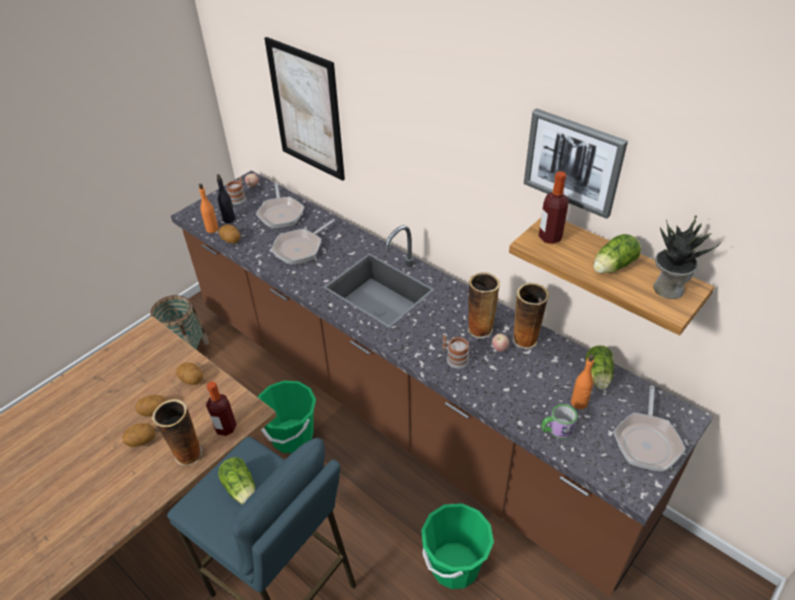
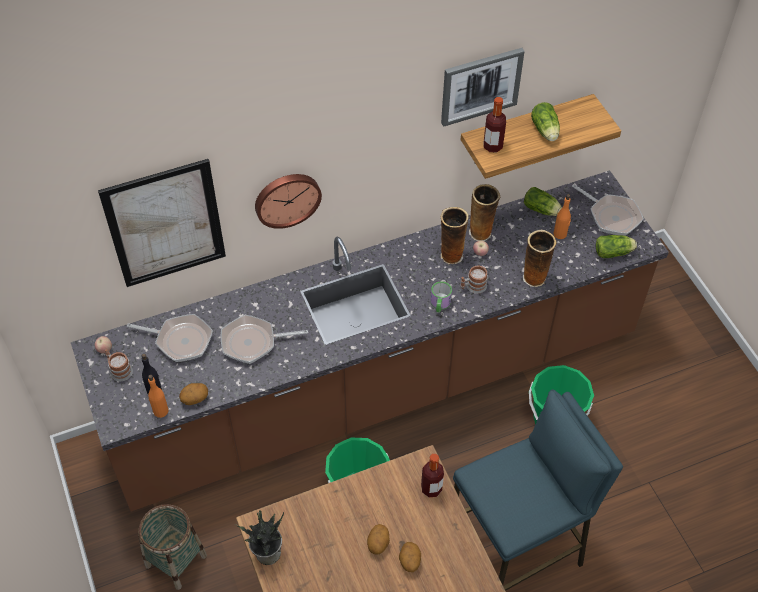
camera: 65 degrees left, 10 degrees up
(187, 455) = (446, 527): vase -> vase (534, 278)
(192, 380) = (355, 501): potato -> none
(241, 490) = (514, 490): lettuce -> lettuce (614, 252)
(301, 248) = (253, 342): frying pan -> frying pan turned 105 degrees clockwise
(389, 159) = (287, 198): none -> wall clock
(556, 429) = (576, 259): mug -> mug (440, 304)
(667, 288) = (583, 116): potted plant -> potted plant (267, 553)

